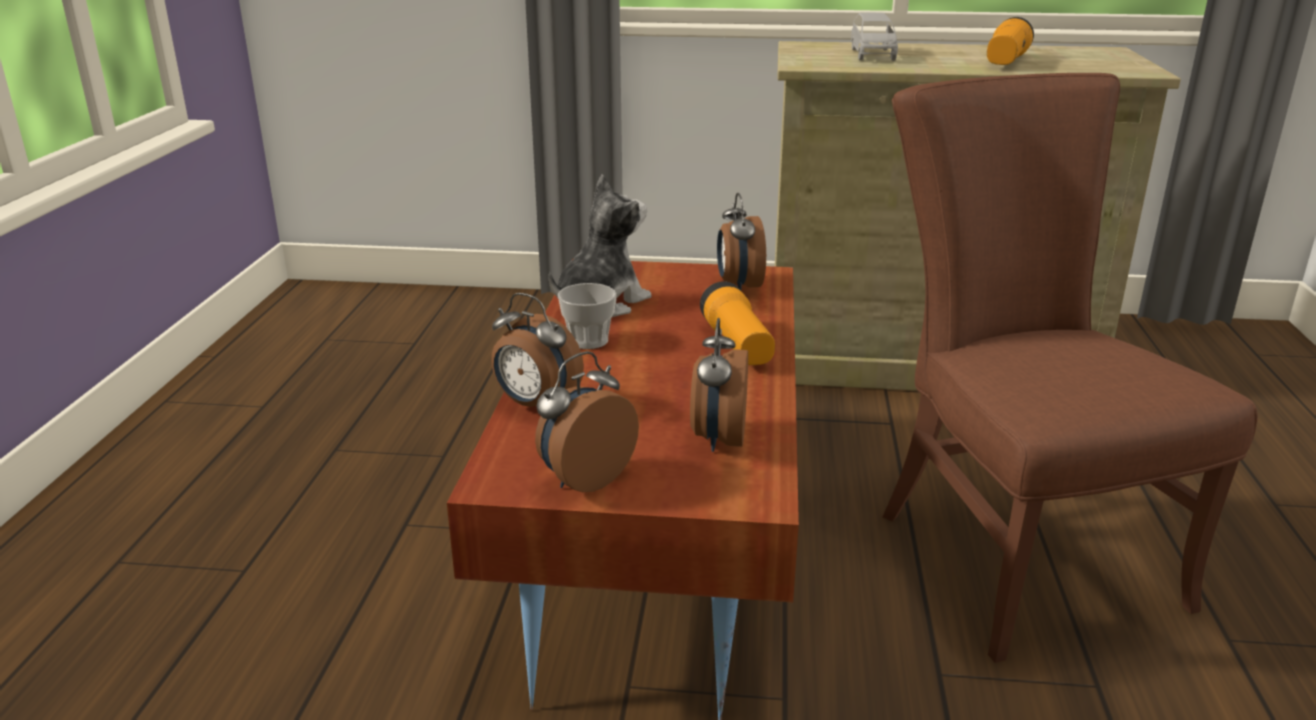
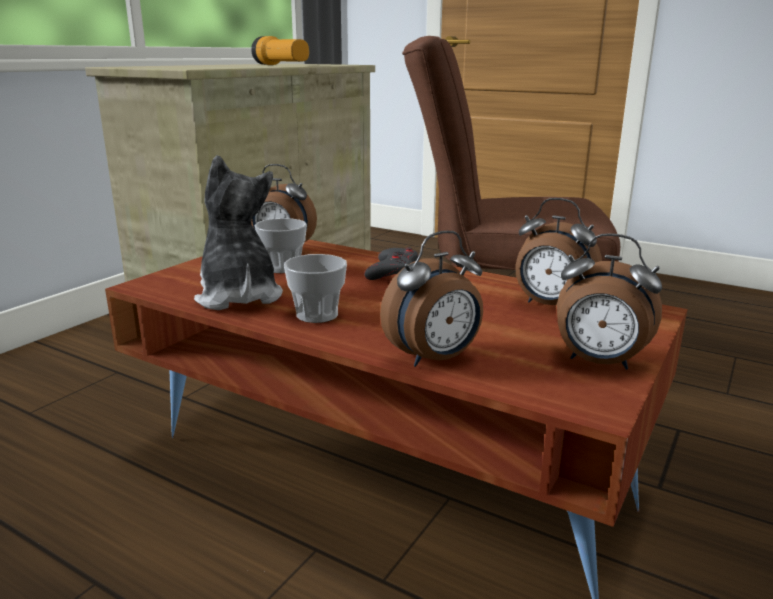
camera: 65 degrees left, 5 degrees down
(584, 478) = (599, 362): alarm clock -> alarm clock turned 45 degrees counterclockwise
(689, 299) = (283, 268): none -> cup
(737, 345) = (393, 271): flashlight -> grey game controller
(872, 54) = (196, 66): grey toy car -> none

